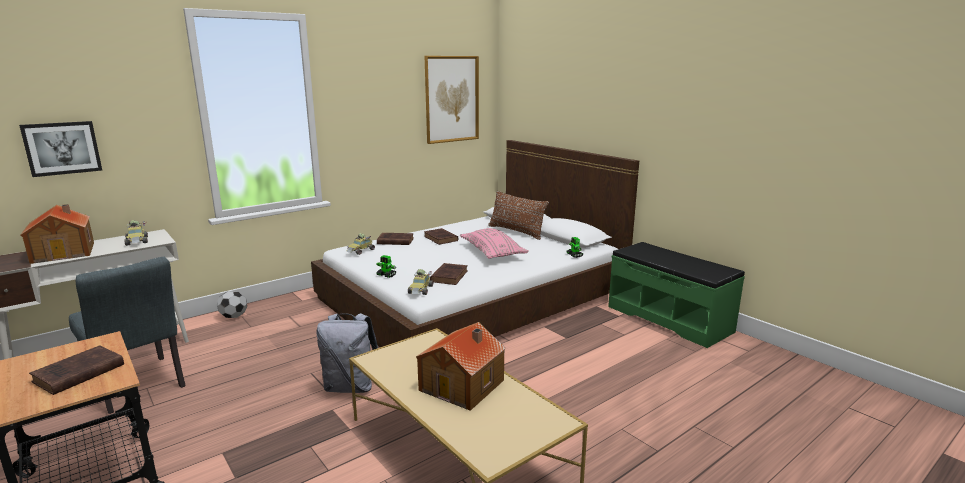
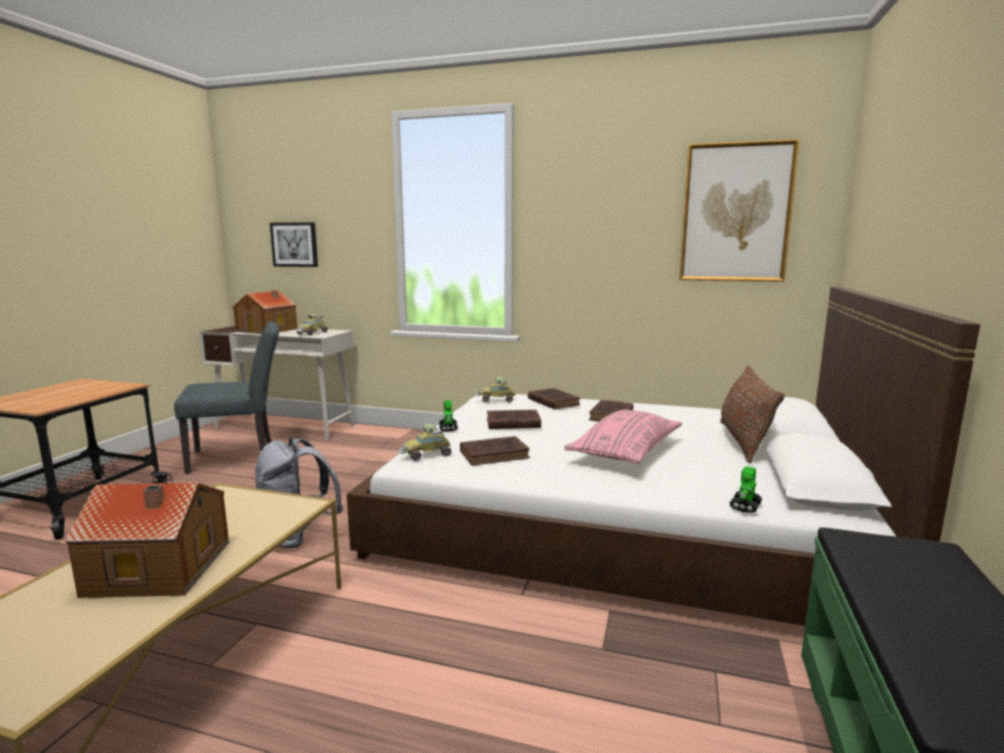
camera: 55 degrees right, 5 degrees down
(77, 374) = (56, 397): brown book -> brown book (511, 423)
(139, 387) = (240, 457): grey chair -> grey chair turned 120 degrees counterclockwise
(234, 317) = (389, 436): football -> none

